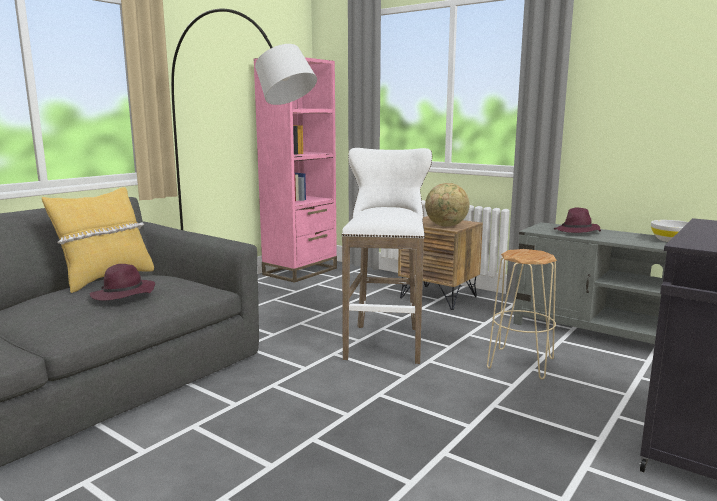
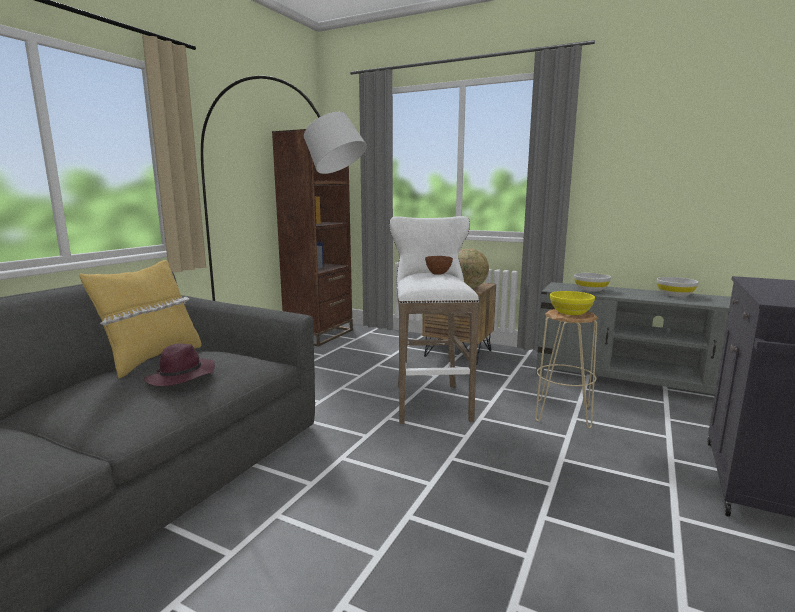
camera: 10 degrees left, 0 degrees up
(300, 271) = (319, 335): pink bookcase -> brown bookcase
(395, 208) = (438, 274): none -> brown bowl
(528, 253) = (570, 312): none -> yellow bowl
(577, 231) = (591, 289): purple hat -> white bowl

